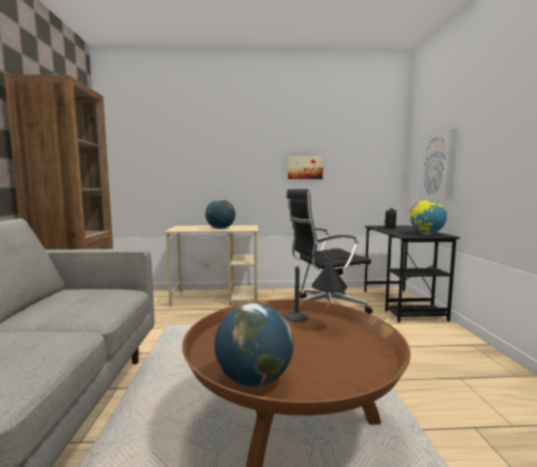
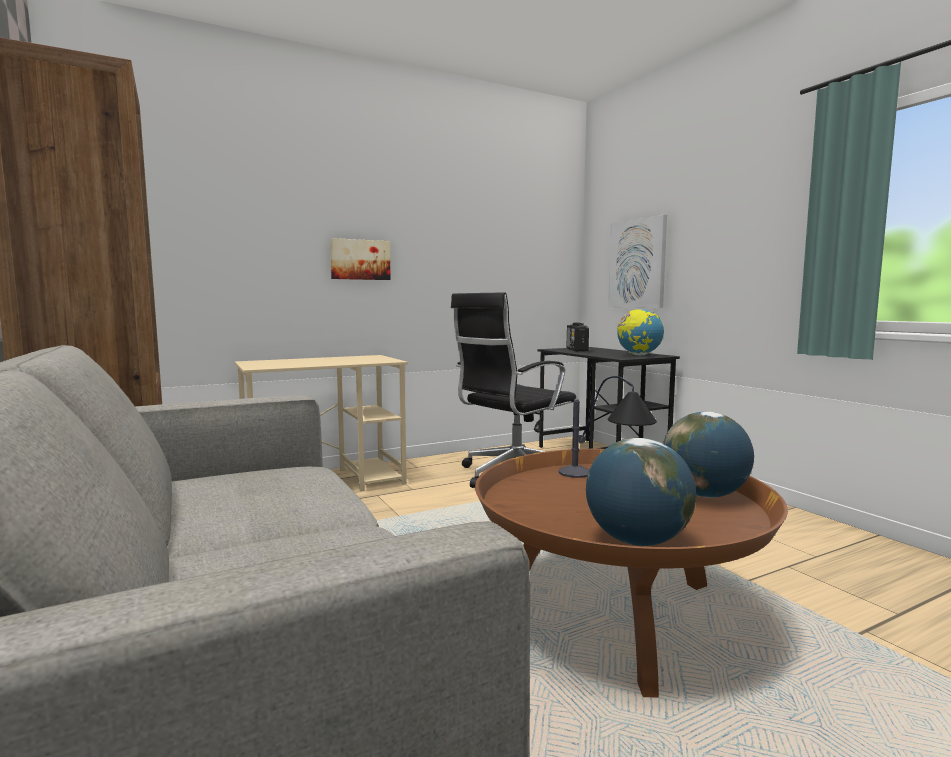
camera: 25 degrees left, 0 degrees up
(220, 229) = (338, 362): globe -> globe (705, 495)
(305, 167) = (450, 260): picture -> picture (360, 259)

